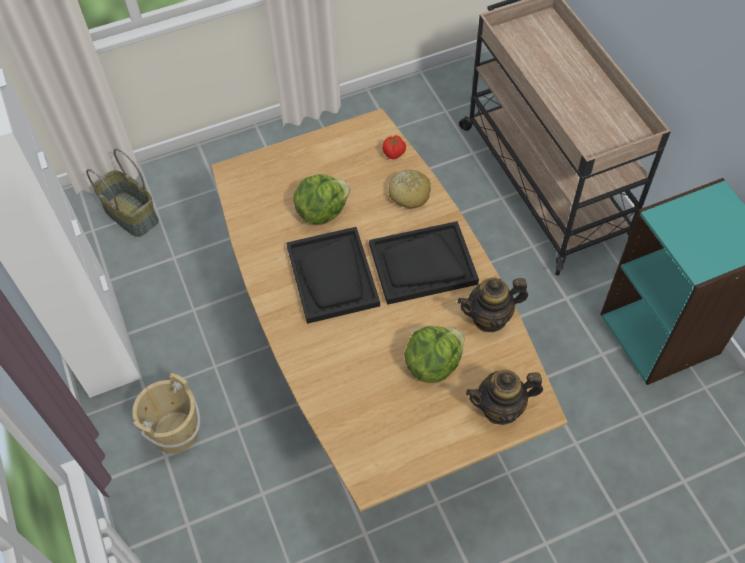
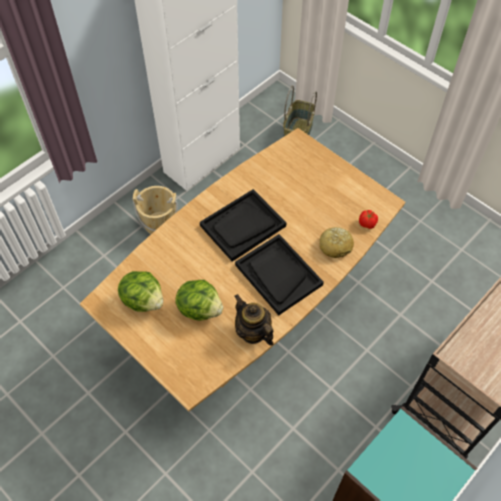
camera: 65 degrees right, 0 degrees up
(322, 211) = (292, 200): lettuce -> lettuce (143, 300)
(501, 408) = (181, 362): teapot -> none

